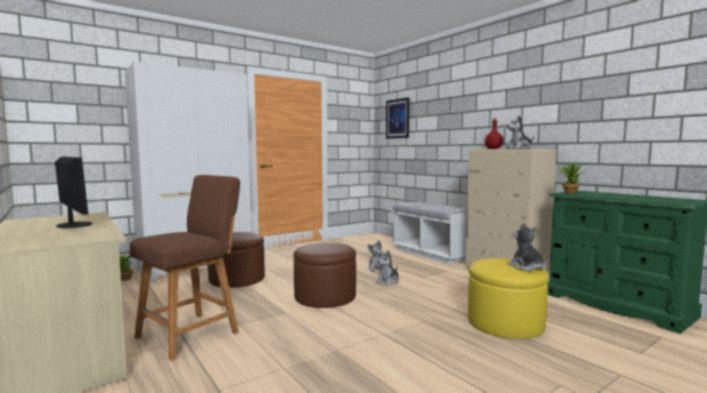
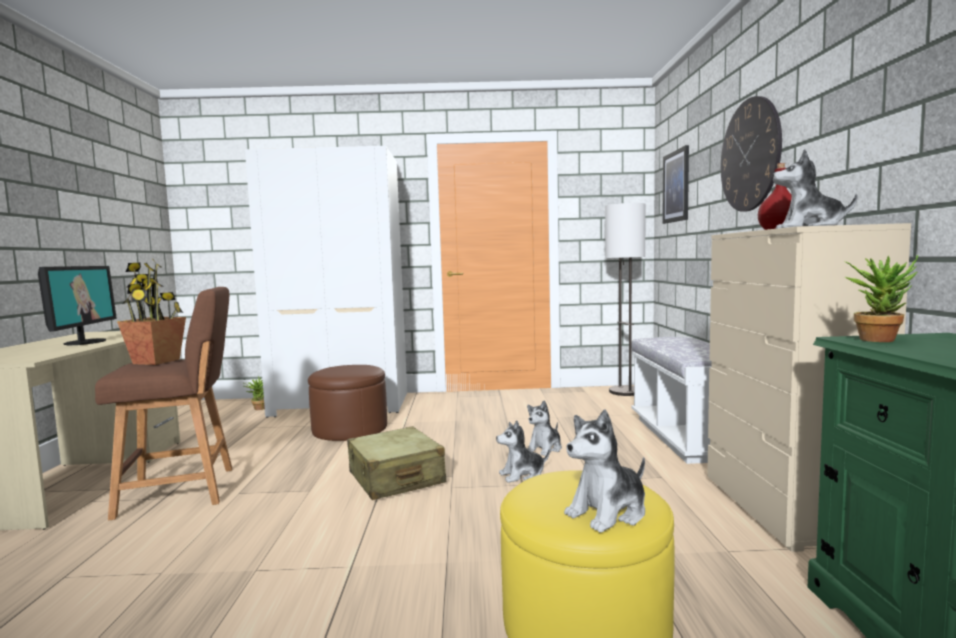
camera: 35 degrees right, 0 degrees up
(174, 234) = (157, 361): none -> potted plant
(325, 296) = (395, 478): brown ottoman -> beige suitcase
(367, 237) = (625, 392): none -> floor lamp
(460, 110) = (750, 155): none -> wall clock
(526, 267) = (608, 512): plush toy -> plush toy turned 135 degrees counterclockwise

